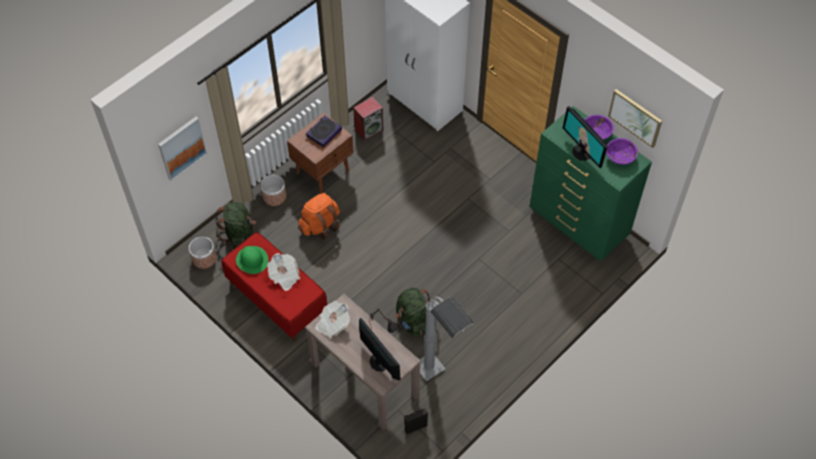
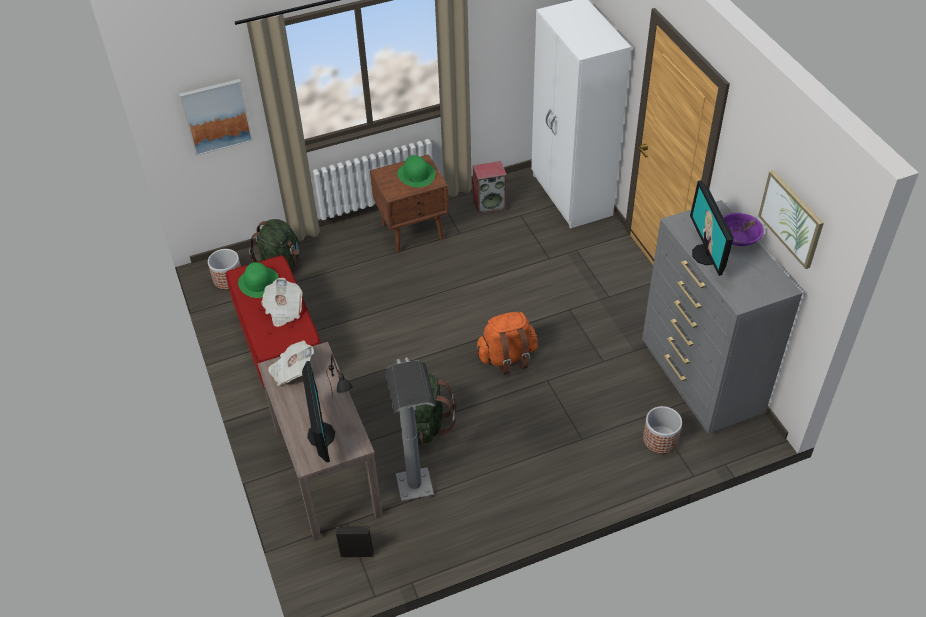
camera: 25 degrees right, 10 degrees down
(274, 196) = (343, 240): planter -> planter (660, 439)
(320, 225) = (376, 285): orange backpack -> orange backpack (507, 358)
(324, 133) = (416, 174): book -> green hat
(578, 224) = (699, 382): green dresser -> grey dresser
(620, 156) = (758, 274): purple bowl -> none

